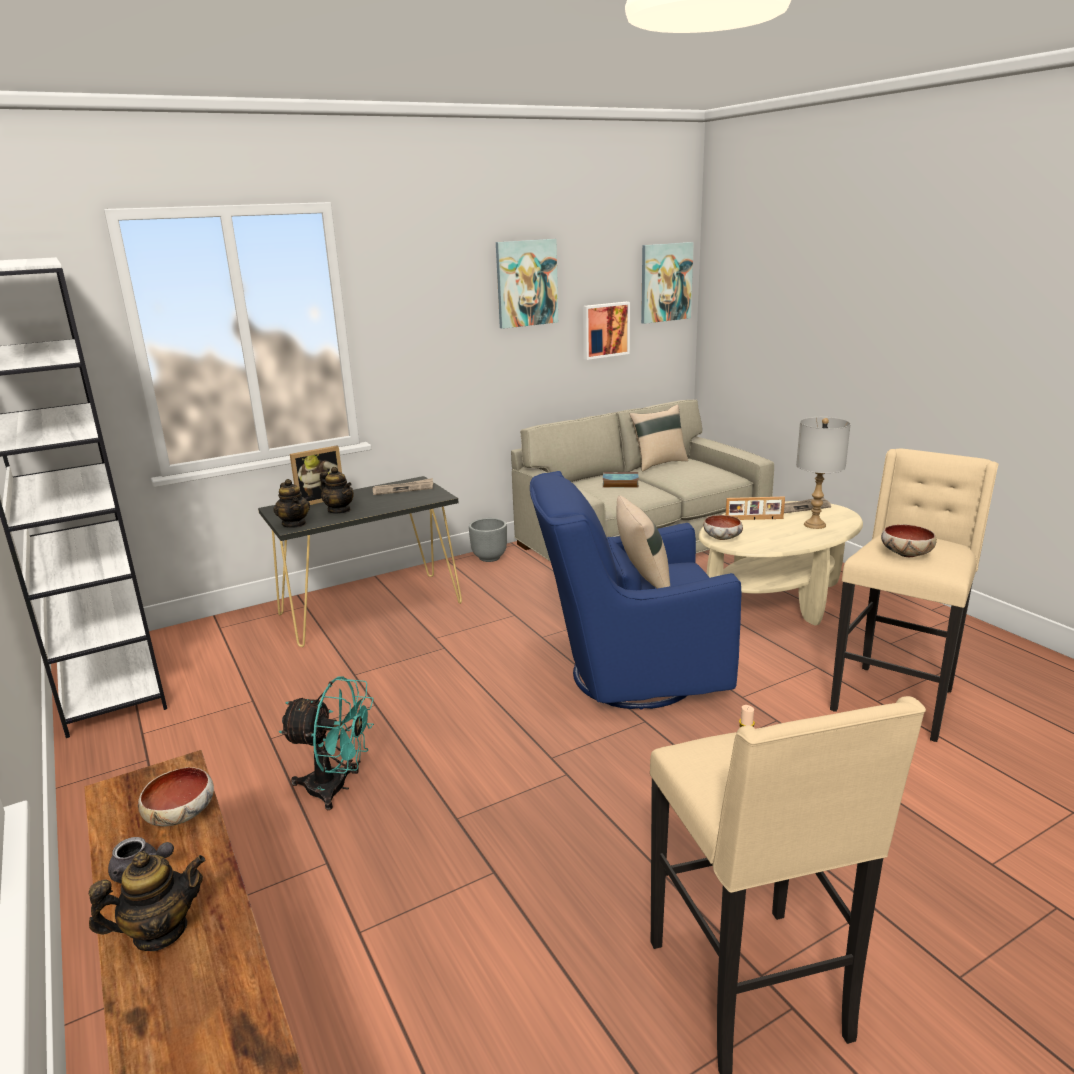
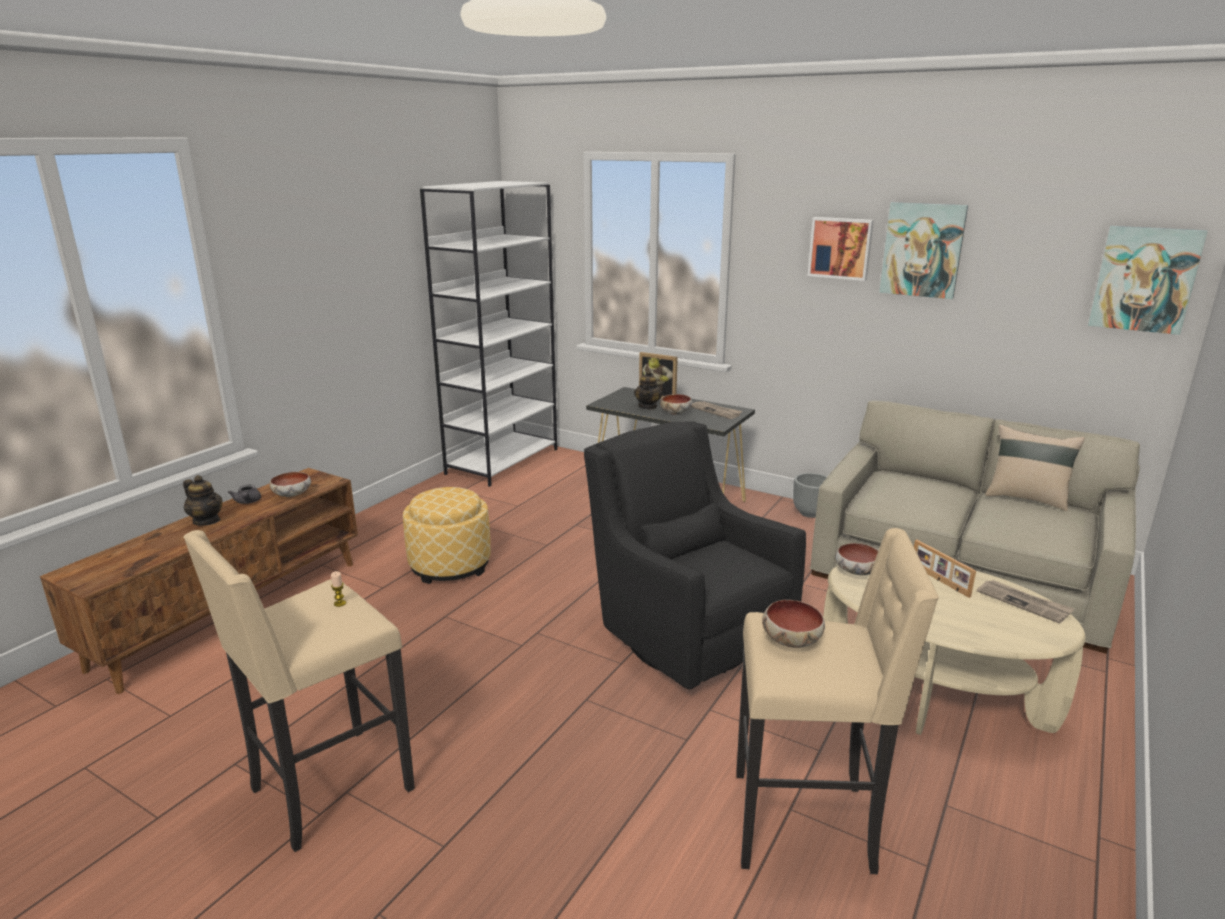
camera: 60 degrees right, 0 degrees up
(294, 524) = (608, 403): teapot -> none
(337, 788) = (450, 565): turquoise fan -> ottoman
(378, 503) = (676, 412): none -> bowl
(604, 330) = (1025, 321): picture -> picture (840, 248)
(619, 483) = (928, 492): book -> none
(628, 675) = (685, 636): blue armchair -> black armchair
(642, 583) = (699, 553): beige pillow -> none
(815, 525) = (981, 621): grey table lamp -> none

